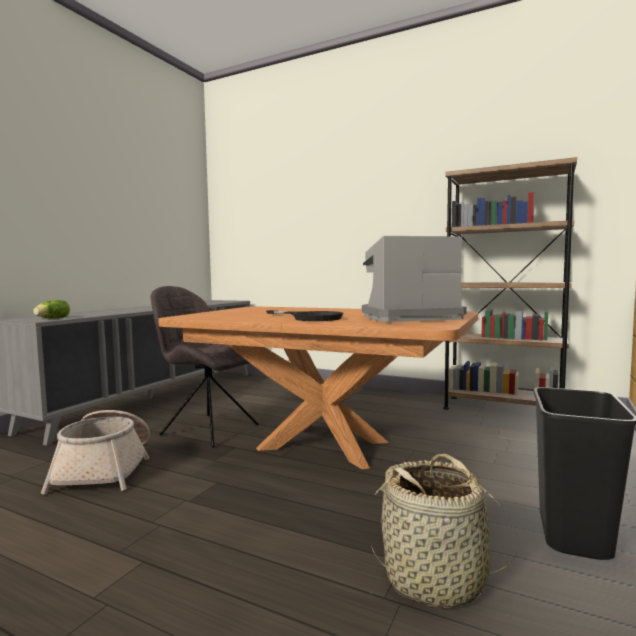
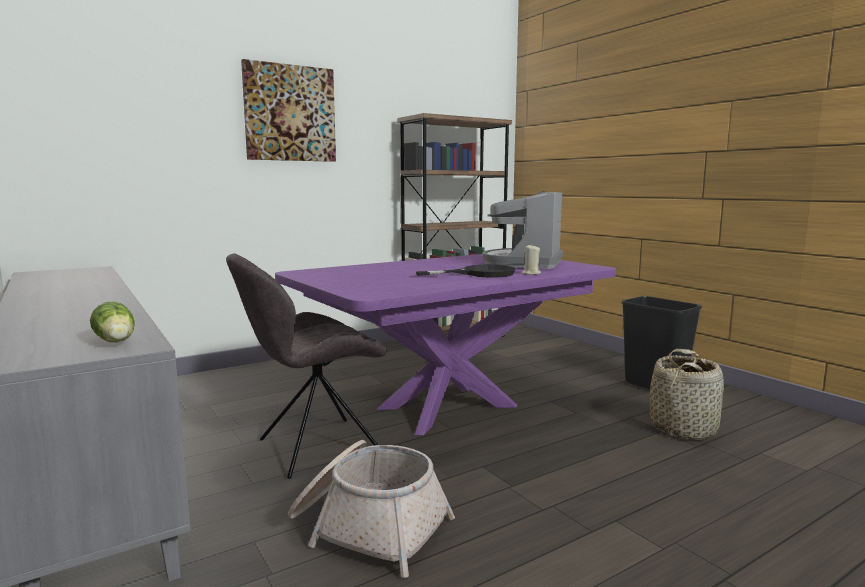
camera: 60 degrees left, 5 degrees up
(324, 446) = (448, 407): brown dining table -> purple dining table
(341, 322) = (531, 273): none -> beige candle
(359, 193) = (290, 113): none -> picture

